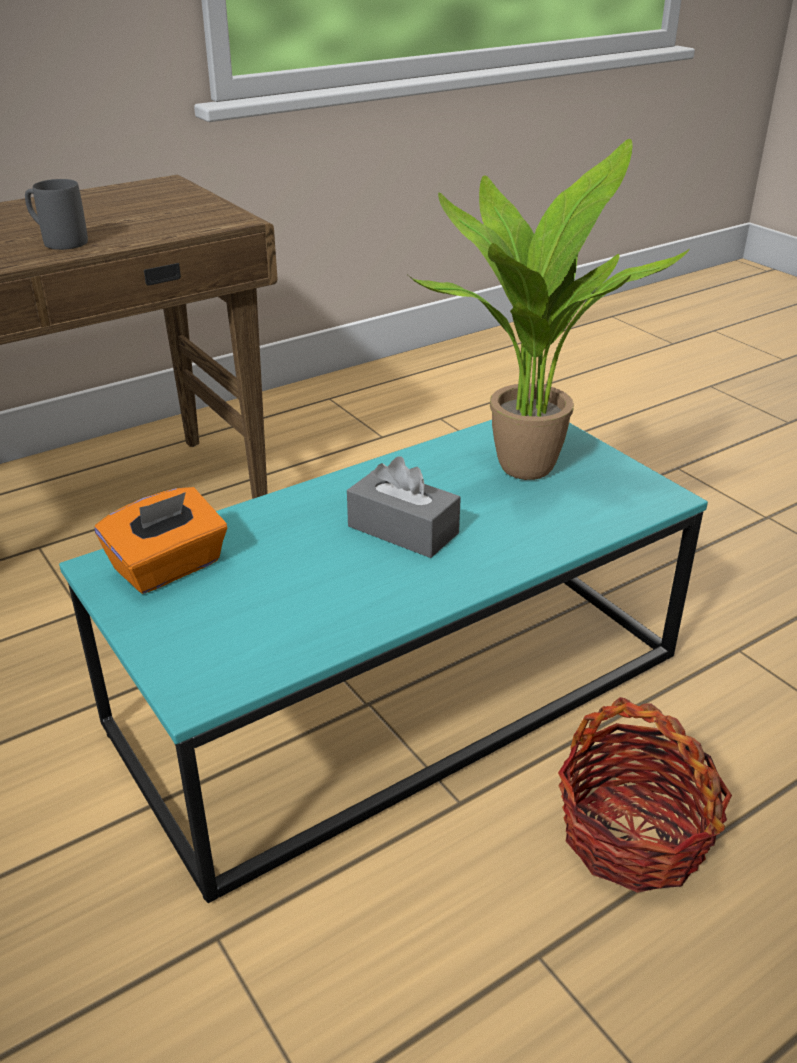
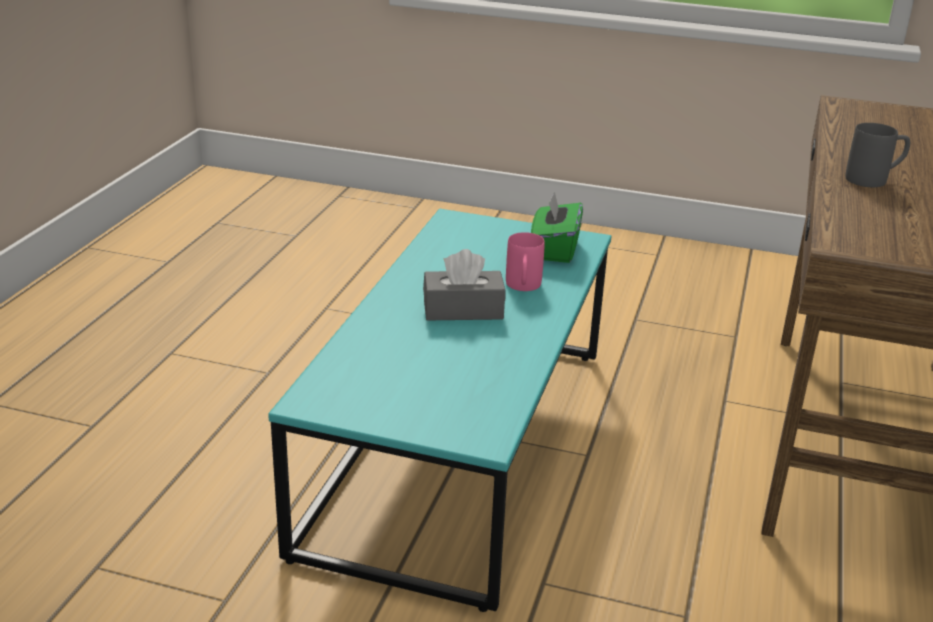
camera: 140 degrees right, 5 degrees down
(169, 567) = (554, 249): orange tissue box -> green tissue box
(297, 531) = (523, 287): none -> pink mug
(520, 464) = (445, 387): potted plant -> none
(632, 835) = (247, 435): basket -> none

